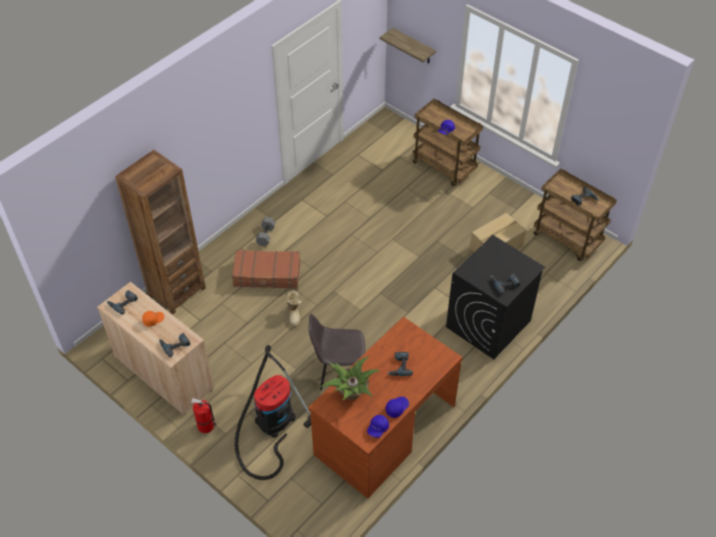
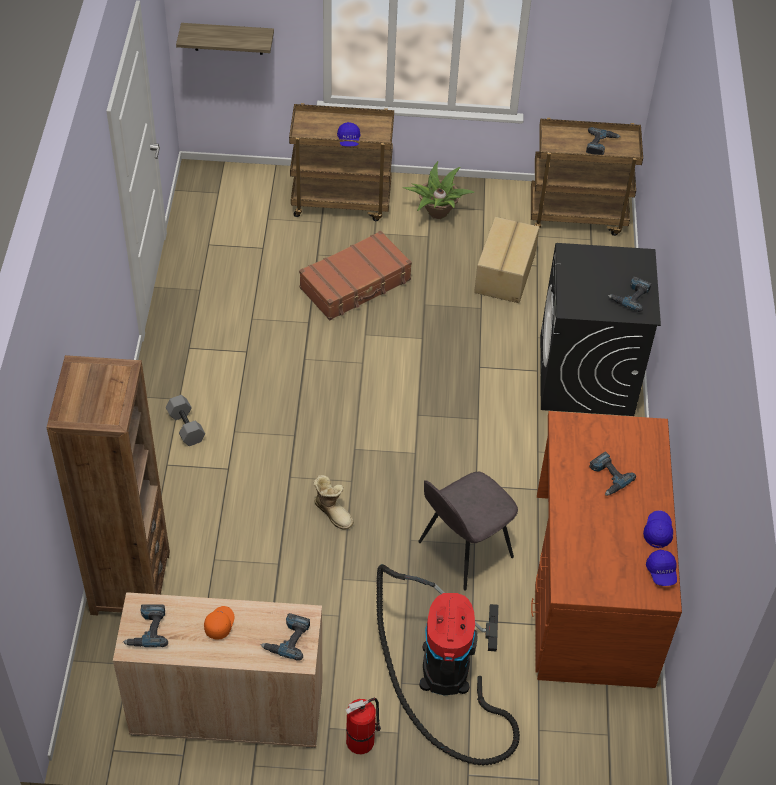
camera: 40 degrees left, 0 degrees up
(267, 275) = (242, 480): brown suitcase -> brown suitcase (356, 284)
(351, 393) = (585, 549): potted plant -> potted plant (437, 213)

